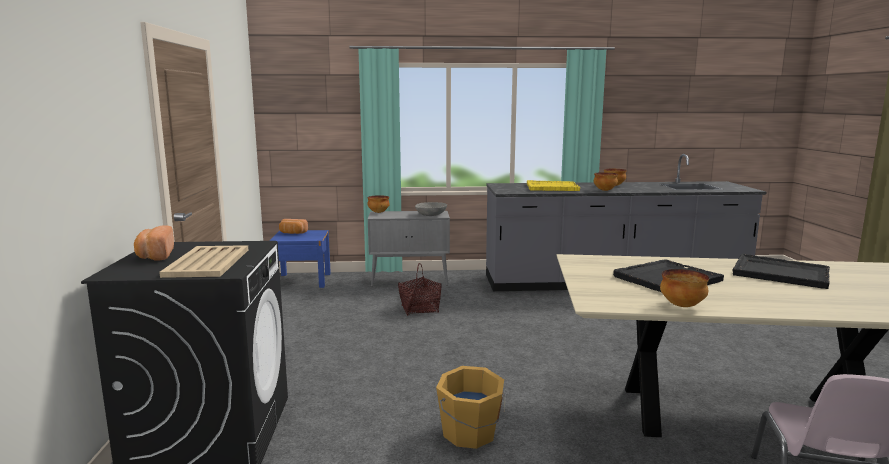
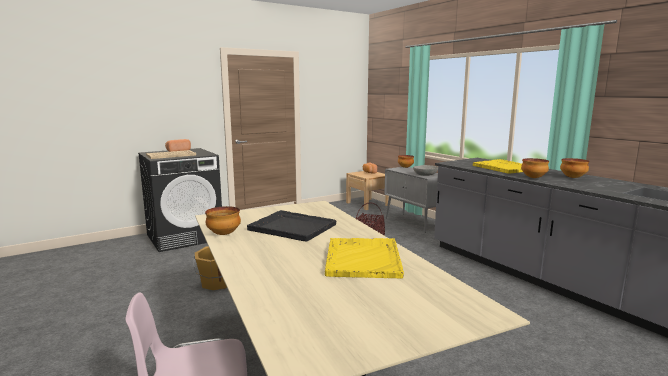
camera: 60 degrees right, 0 degrees up
(302, 280) = (367, 204): blue nightstand -> beige nightstand
(779, 273) = (363, 259): black tray -> yellow tray

